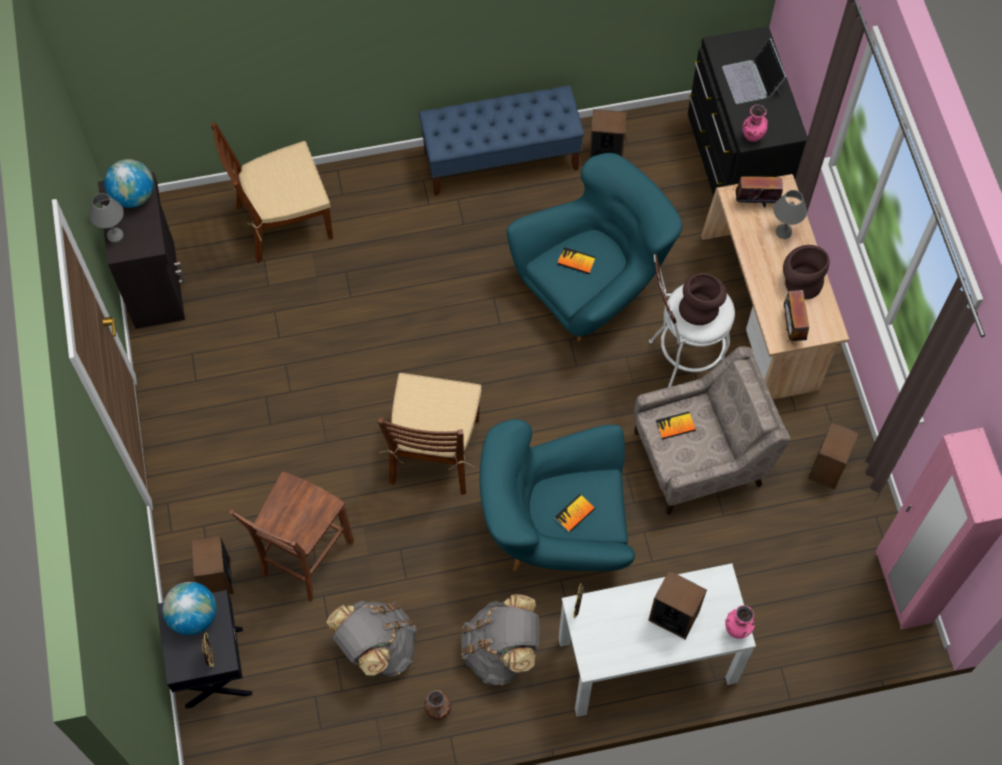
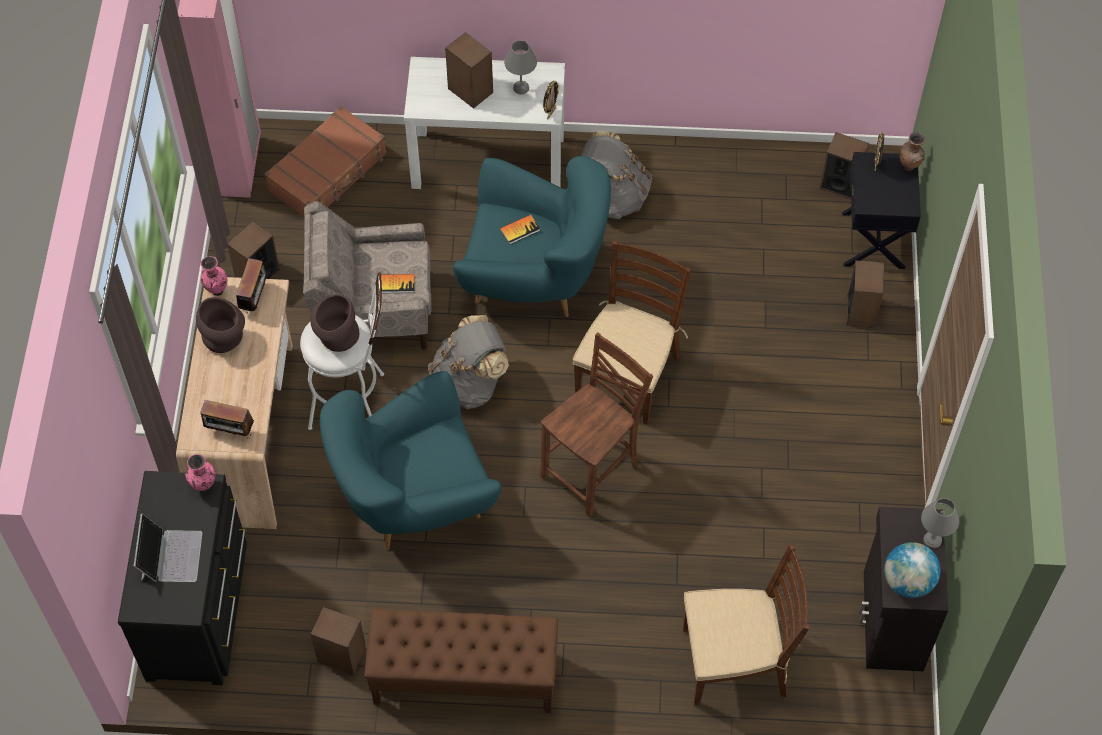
camera: 165 degrees left, 5 degrees down
(193, 616) = (888, 199): globe -> none
(259, 732) = (840, 184): none -> speaker
(304, 559) = (775, 309): brown chair -> brown chair (593, 472)
(377, 648) = (723, 223): grey backpack -> grey backpack (469, 382)
(438, 711) = (681, 165): brown vase -> brown vase (909, 167)
(501, 160) = (464, 678): blue bench -> brown bench
(576, 261) = (433, 464): book -> none
(737, 630) = (421, 69): pink vase -> pink vase (216, 290)
(783, 232) = (217, 393): grey table lamp -> grey table lamp (521, 87)
(809, 603) = (328, 173): none -> brown suitcase

